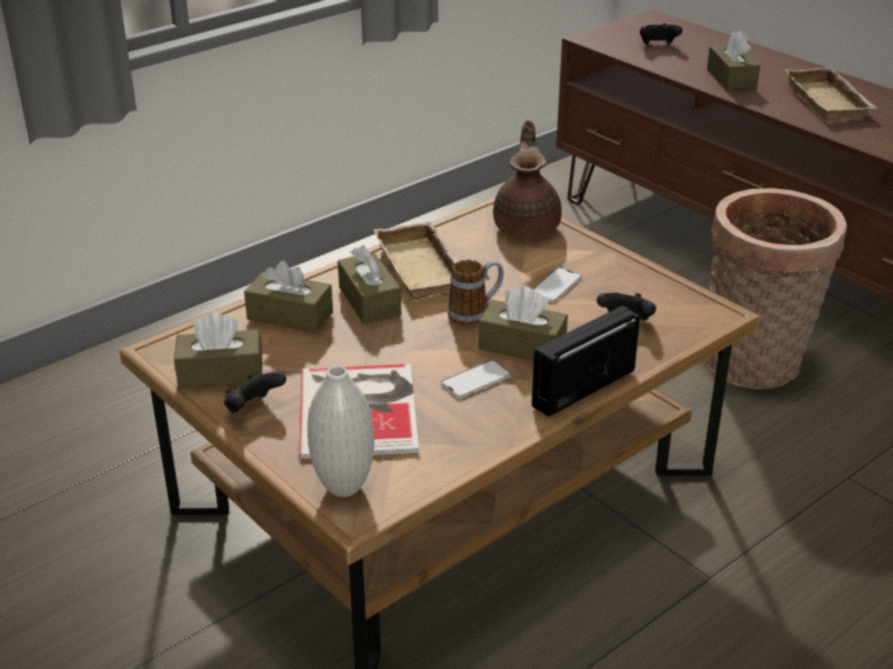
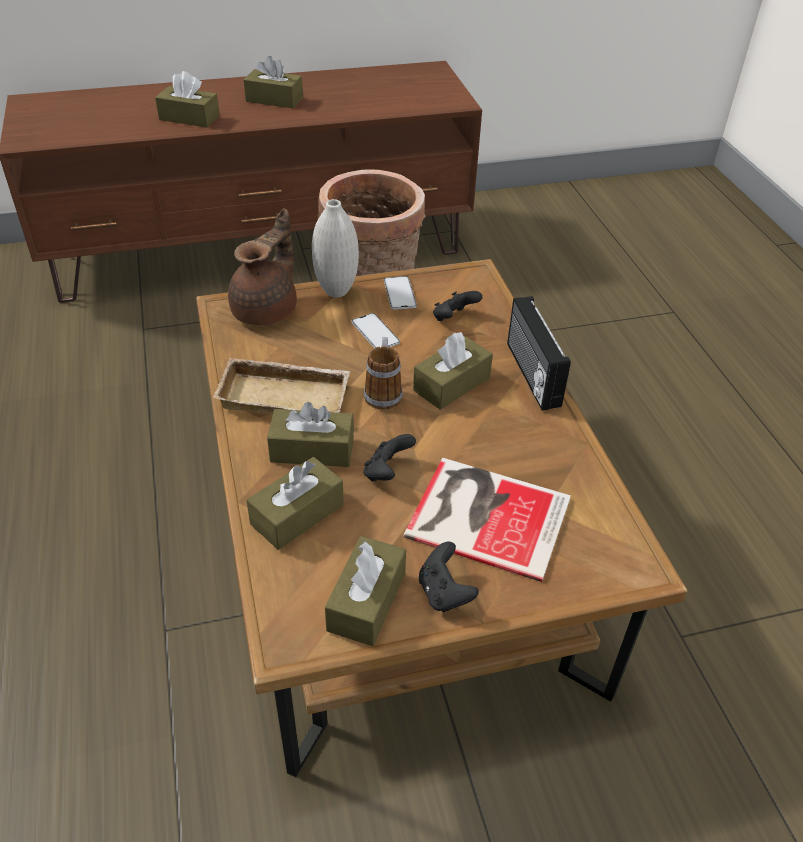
camera: 65 degrees left, 10 degrees up
(344, 487) = (597, 564): white vase -> white vase (336, 291)
(476, 380) = (484, 428): phone -> phone (400, 293)
(527, 225) = (267, 309): brown teapot -> brown teapot turned 90 degrees clockwise
(658, 46) = (84, 120): black game controller -> black game controller (387, 472)
(830, 101) = (274, 99): beige tray -> brown tissue box

